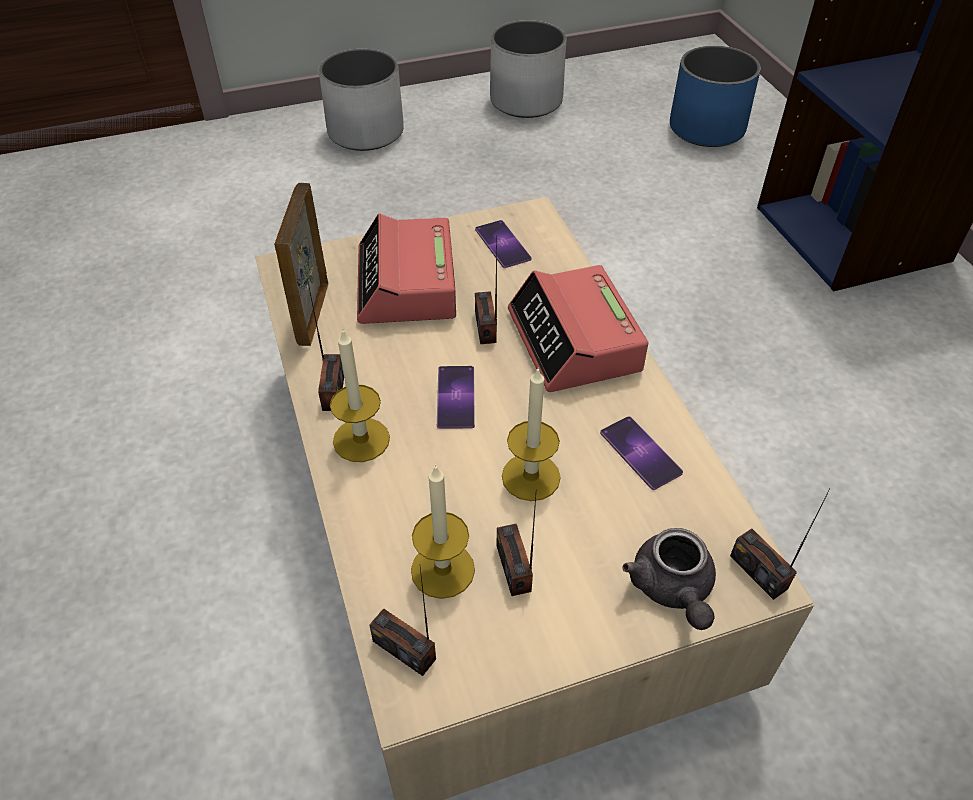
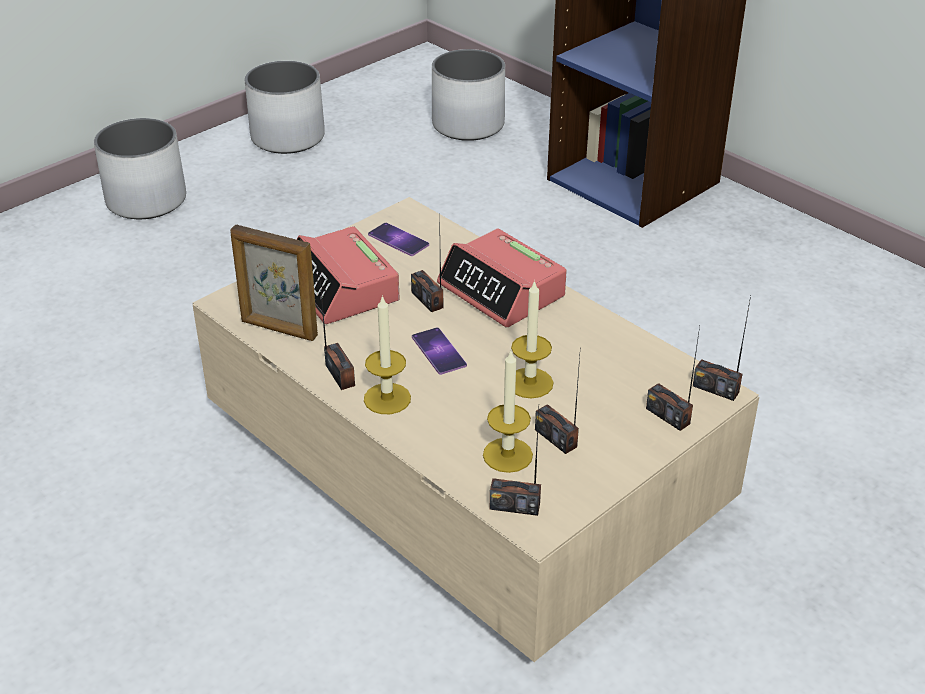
camera: 25 degrees left, 10 degrees down
(312, 314) = (279, 329): picture frame -> picture frame turned 45 degrees counterclockwise
(640, 452) = (596, 346): phone -> none
(672, 589) = (668, 416): grey teapot -> radio
(707, 129) = (468, 125): blue planter -> white planter

